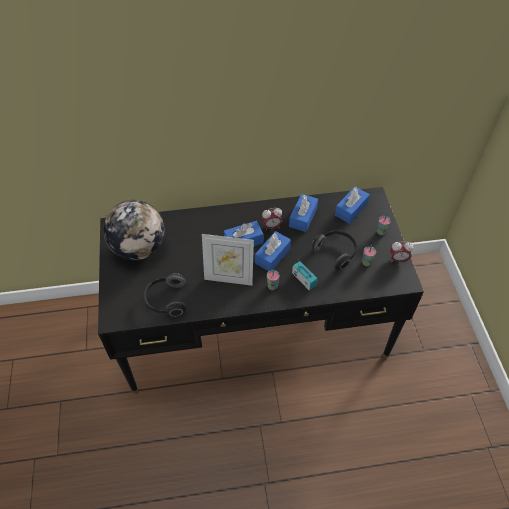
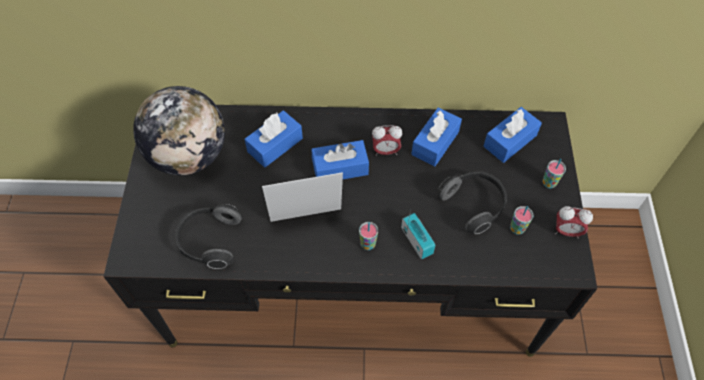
camera: 10 degrees right, 5 degrees up
(229, 278) = (307, 221): picture frame -> picture frame turned 150 degrees clockwise
(272, 256) = (378, 196): blue tissue box -> blue tissue box (275, 145)

